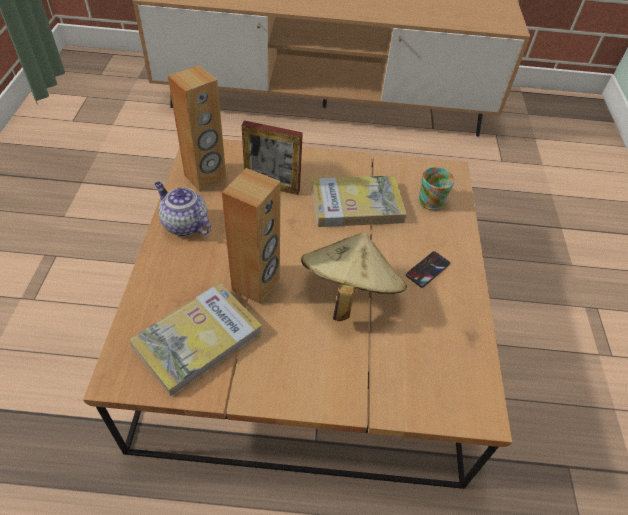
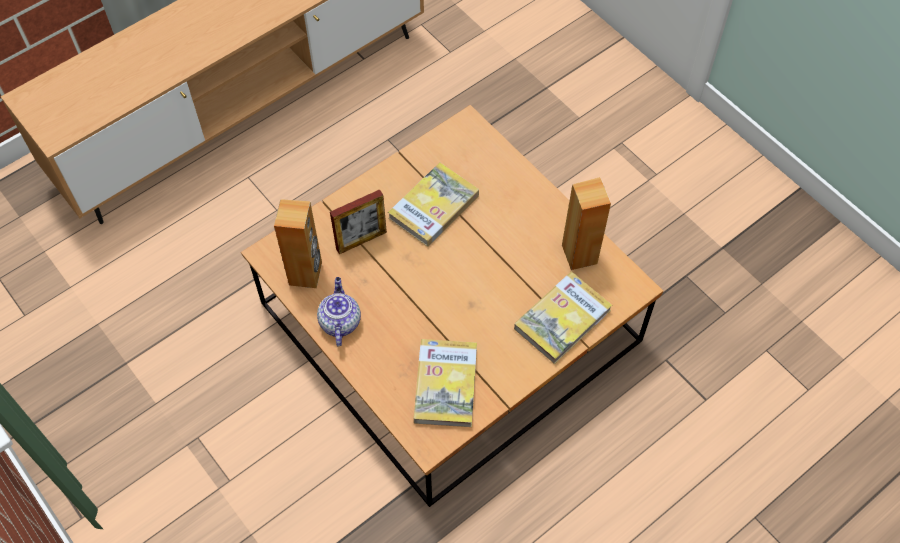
camera: 40 degrees left, 10 degrees up
(184, 224) = (339, 321): teapot -> teapot turned 90 degrees clockwise
(256, 284) = (437, 321): brown speaker -> brown speaker (580, 254)
(349, 292) = (497, 277): beige hat -> none
(370, 377) = (562, 319): none -> book
(427, 269) = (526, 219): phone -> none
(429, 198) = (475, 160): mug -> none

